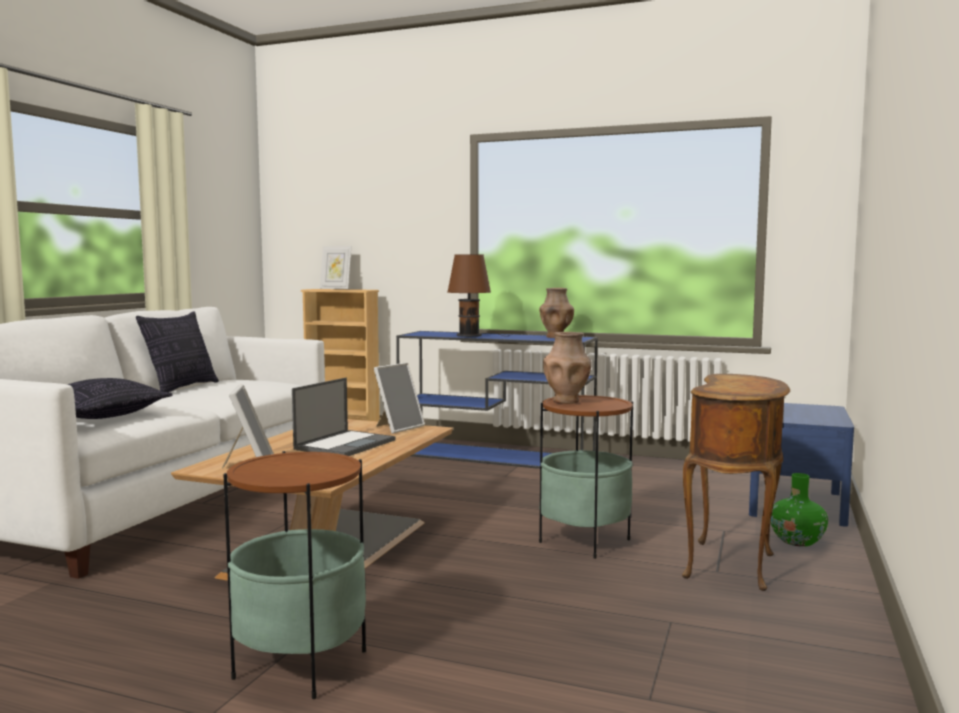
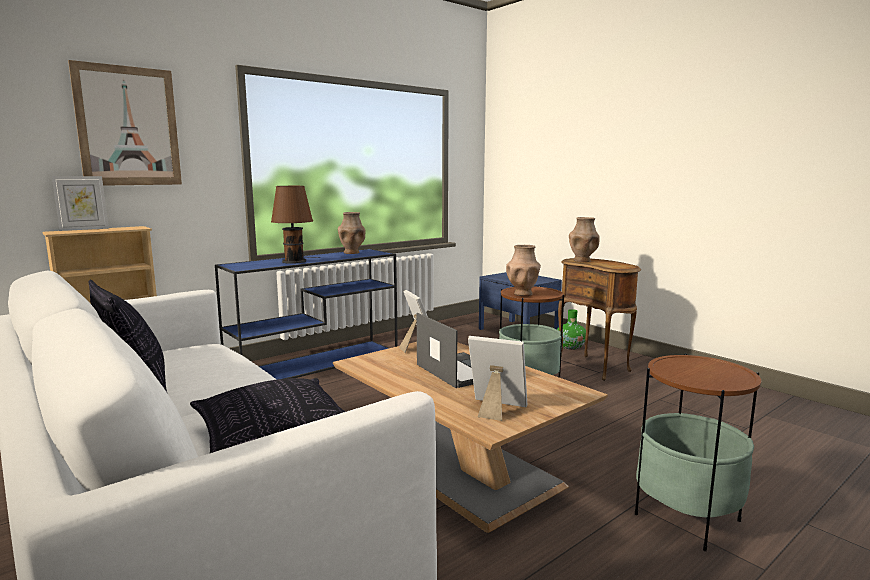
camera: 60 degrees left, 5 degrees up
(378, 203) = (128, 126): none -> picture
(732, 377) = (582, 261): none -> brown vase

